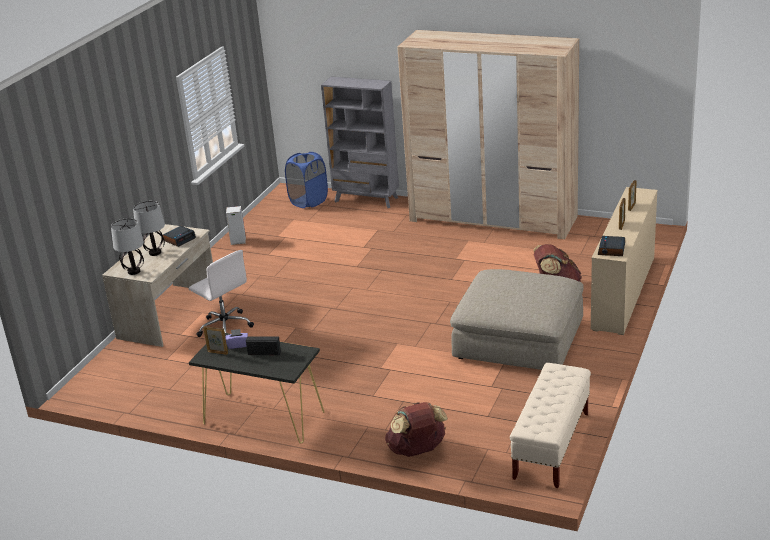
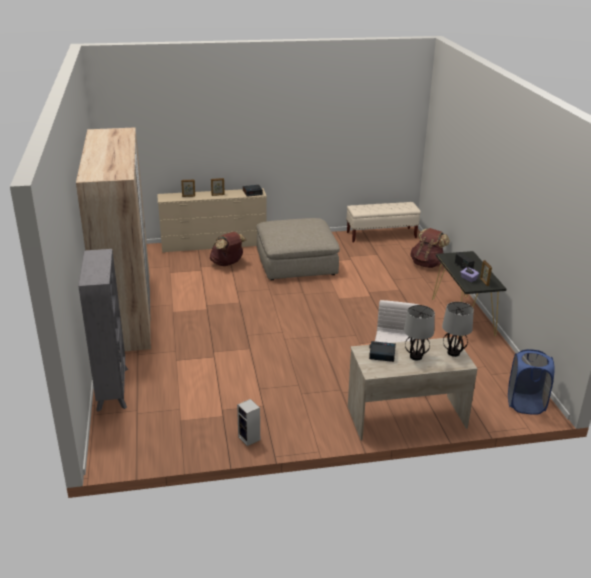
camera: 125 degrees left, 0 degrees up
(308, 201) = (131, 427): blue laundry basket -> blue laundry basket (525, 404)

